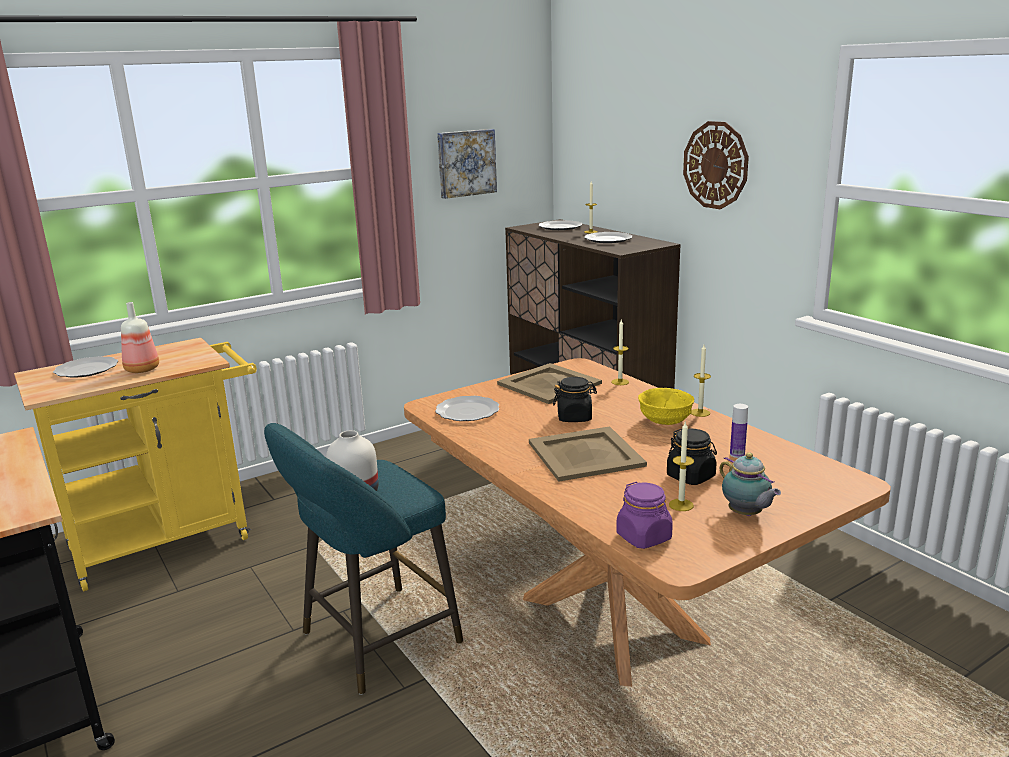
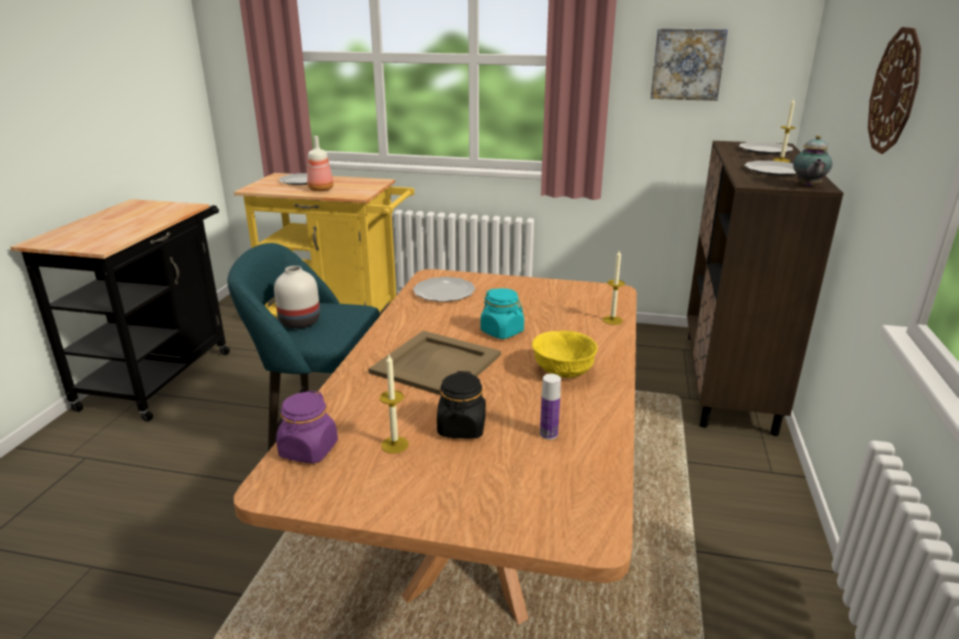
camera: 45 degrees right, 5 degrees up
(548, 384) = (550, 296): beige tray -> none
(574, 417) = (502, 332): black jar -> turquoise jar
(700, 412) = (614, 380): candle -> none
(746, 515) = (417, 488): teapot -> teapot (807, 186)

